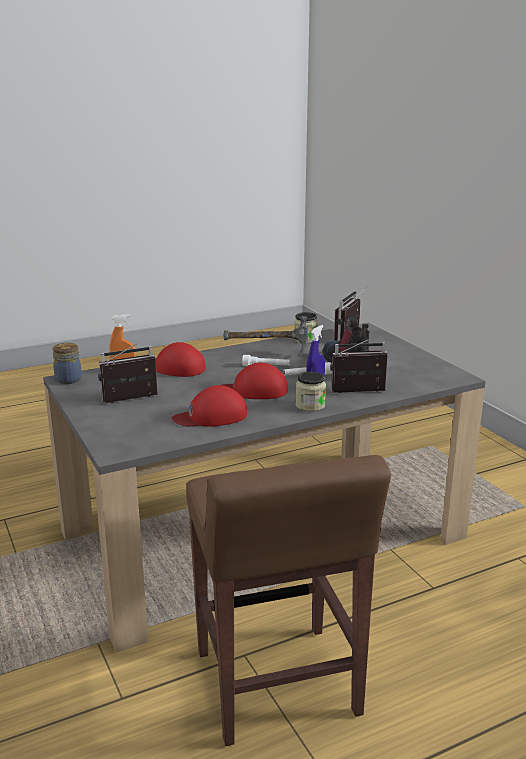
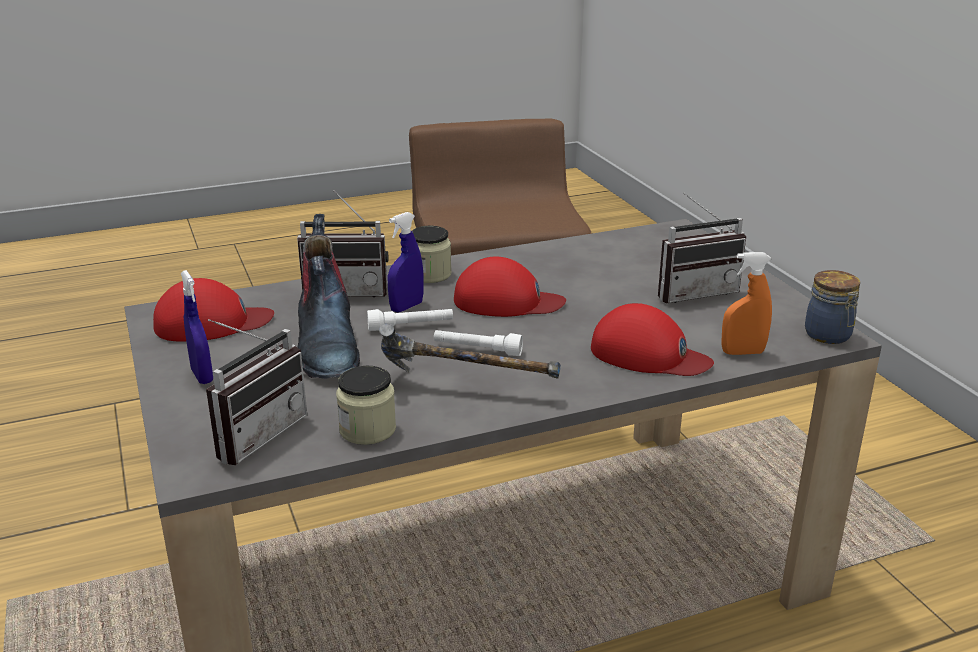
camera: 175 degrees left, 5 degrees up
(211, 416) = (570, 265): red cap -> red cap (212, 323)
(397, 353) = (202, 376): none -> blue spray bottle

